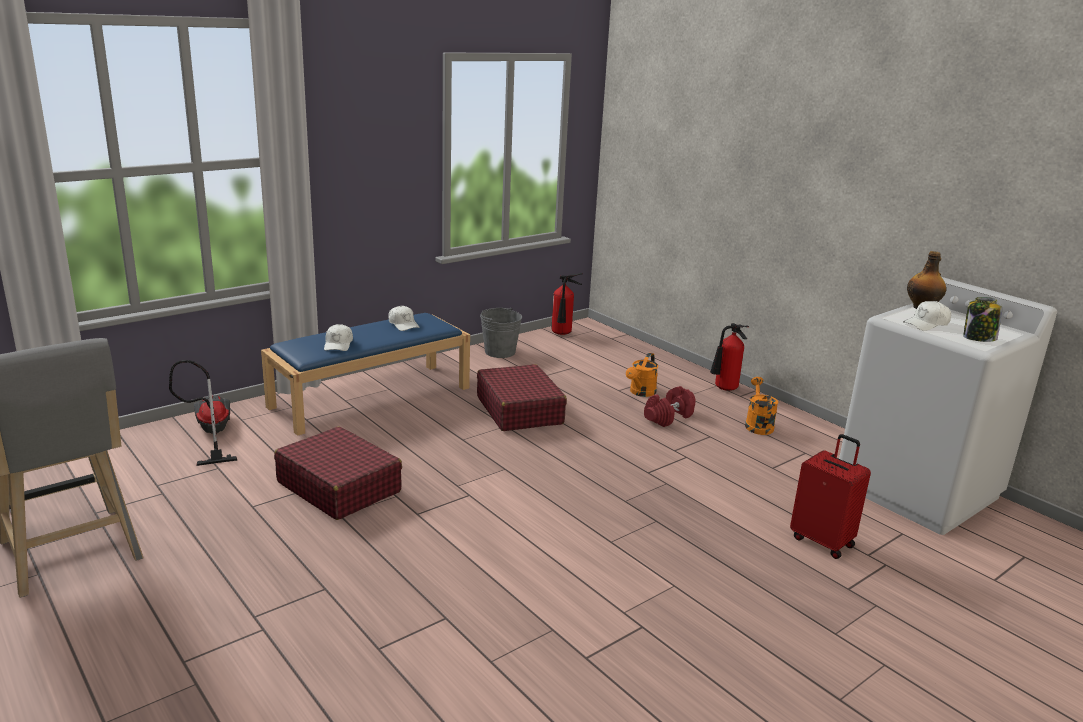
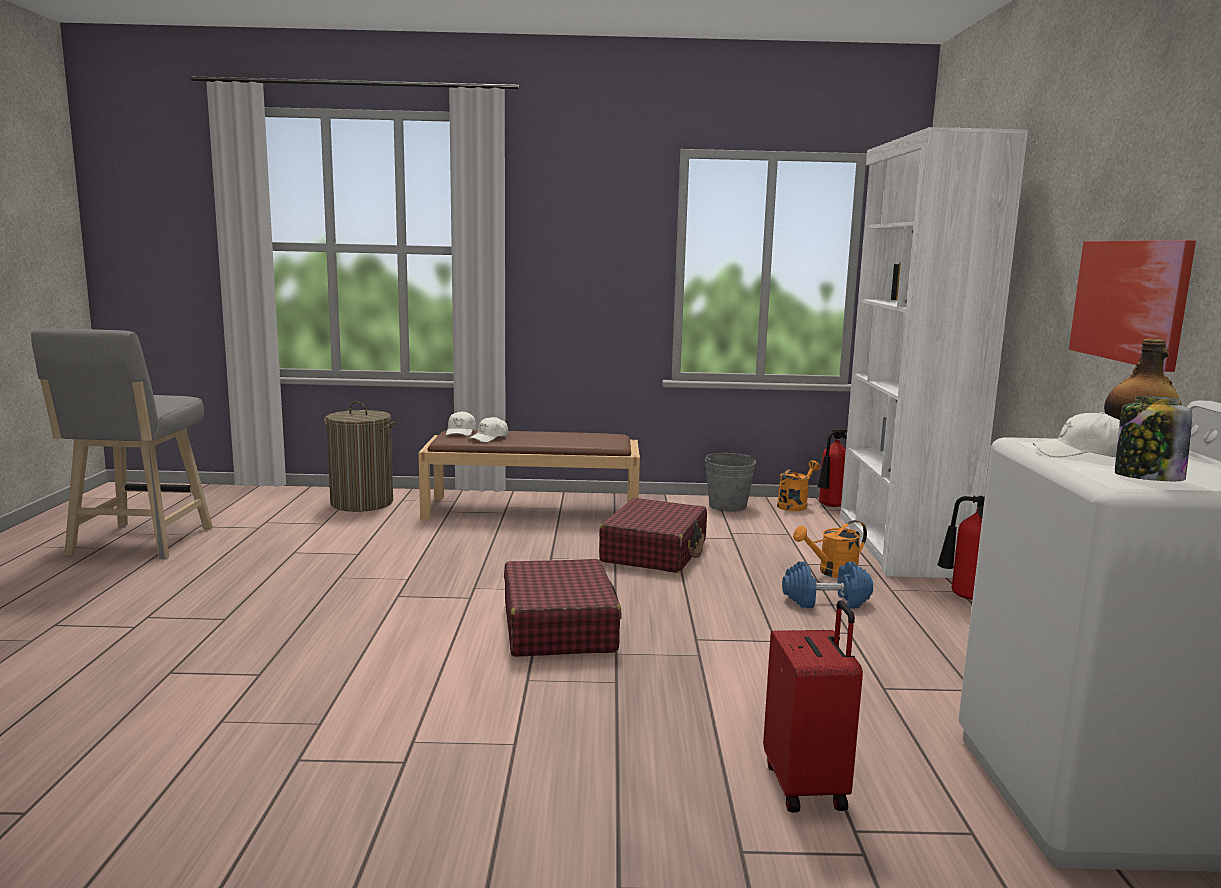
camera: 40 degrees right, 10 degrees down
(210, 434) = (362, 503): vacuum cleaner -> laundry basket
(339, 487) = (378, 559): red suitcase -> red suitcase (559, 627)
(371, 396) = (533, 509): blue bench -> brown bench
(403, 324) = (579, 436): white cap -> white cap (461, 432)
(642, 357) = (899, 545): none -> white bookcase
(668, 417) = (826, 601): red dumbbell -> blue dumbbell
(757, 425) = (948, 642): orange watering can -> orange watering can (795, 505)
(860, 208) = (1130, 301): none -> picture

